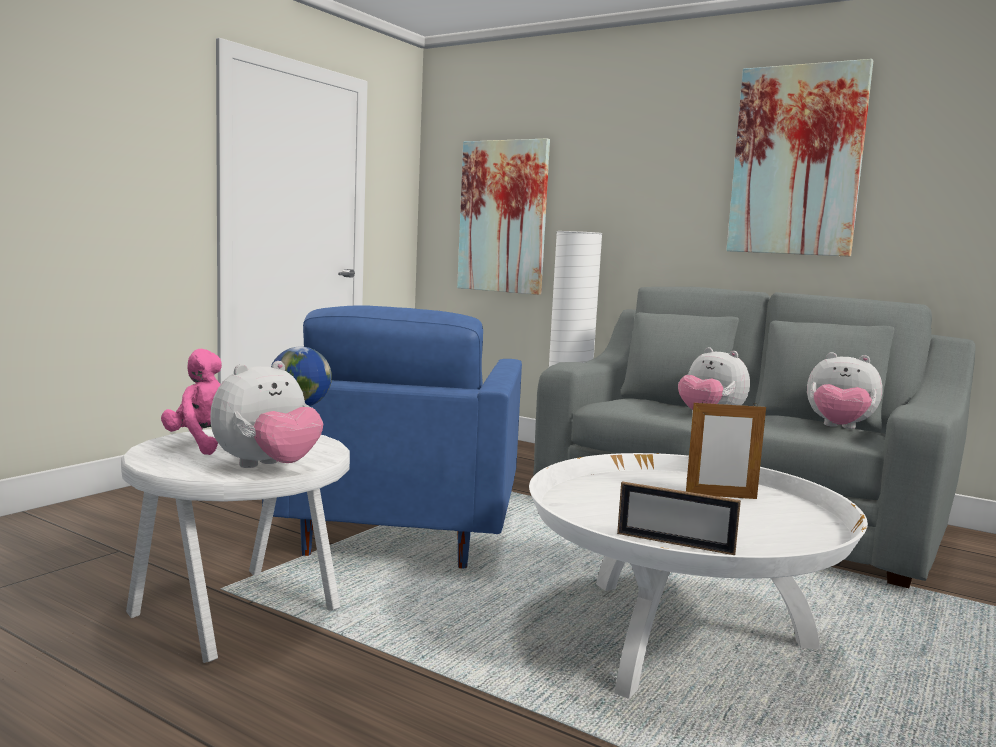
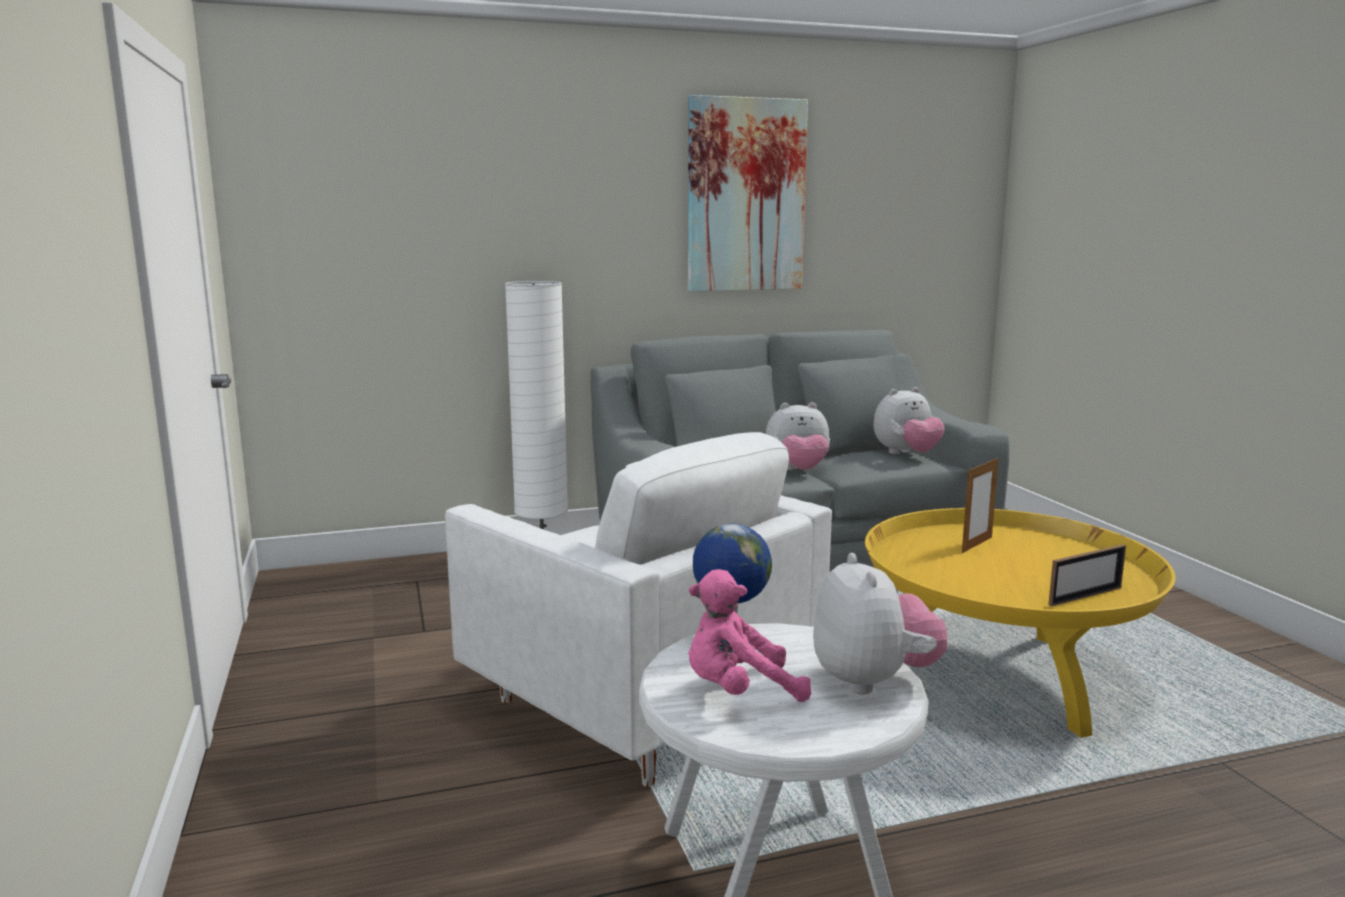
camera: 50 degrees left, 5 degrees up
(402, 529) = (637, 704): blue armchair -> white armchair
(503, 217) = (387, 265): picture -> none
(678, 638) = (1001, 676): white coffee table -> yellow coffee table

